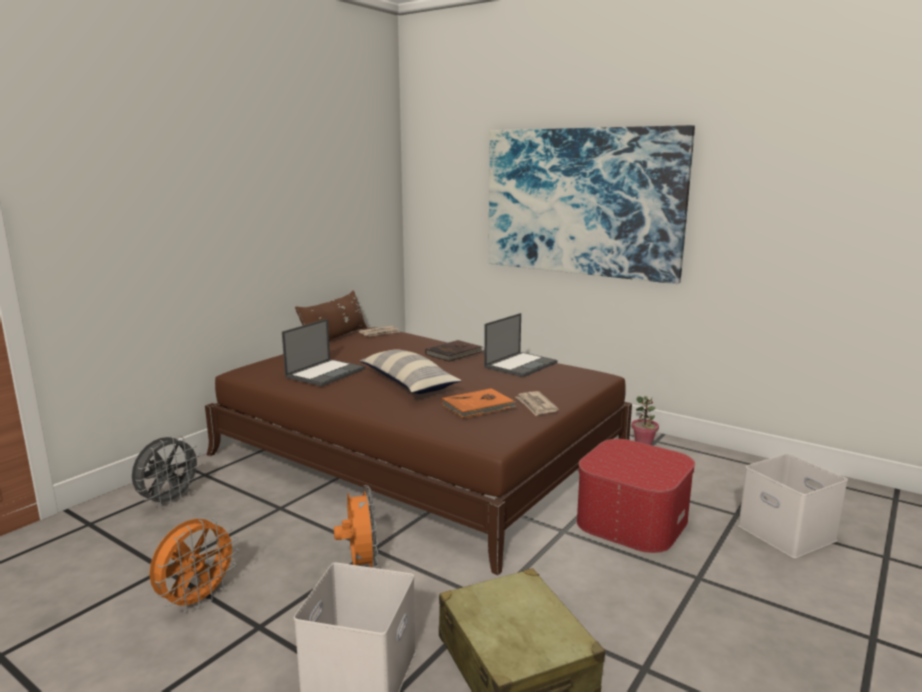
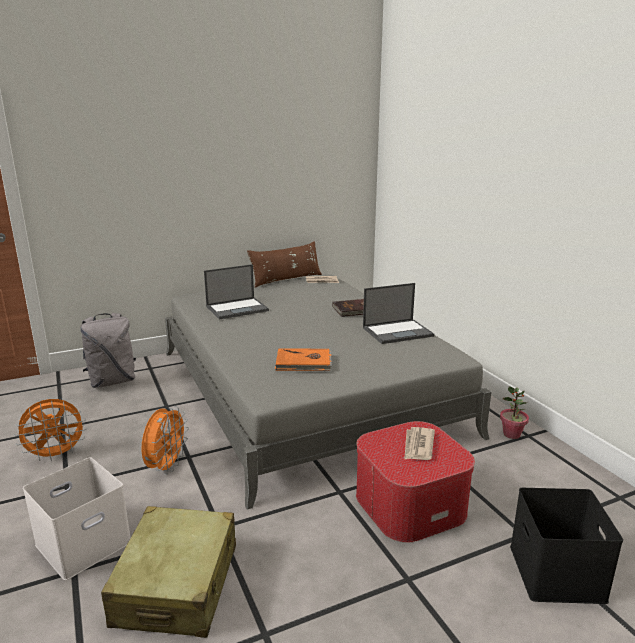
camera: 30 degrees right, 5 degrees up
(169, 501) = (112, 381): grey fan -> grey backpack
(408, 383) = (280, 329): pillow -> none
(420, 453) = (304, 390): brown bed -> grey bed
(536, 405) = (352, 373): newspaper -> newspaper (418, 446)
(581, 202) = (498, 178): picture -> none
(784, 532) = (554, 571): white storage box -> black storage box

